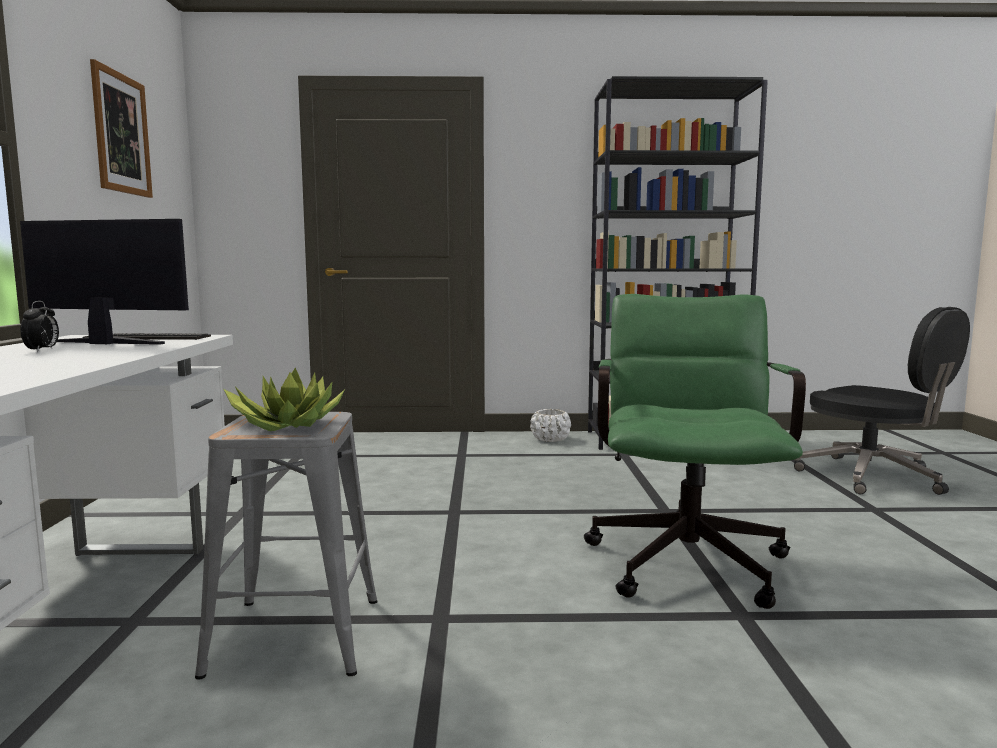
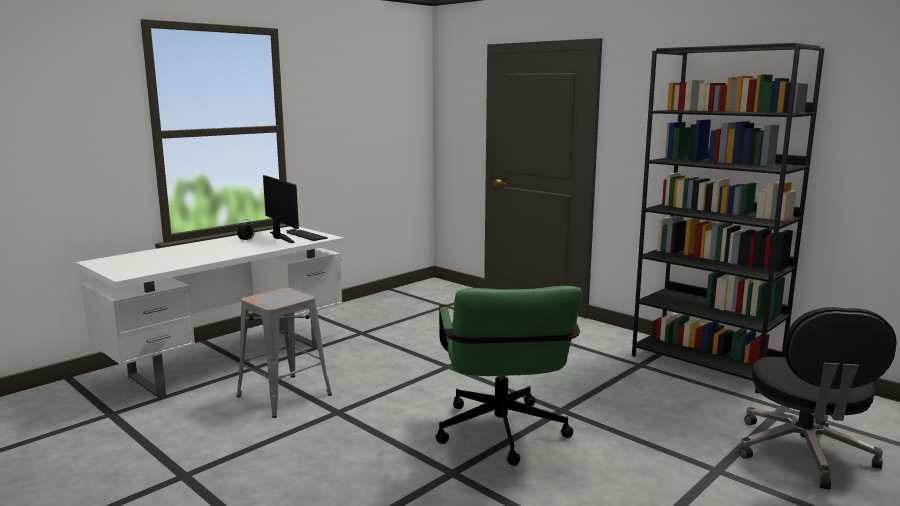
camera: 45 degrees right, 5 degrees up
(121, 133) = (364, 103): picture -> none
(287, 424) = (278, 298): potted plant -> none
(550, 439) = (617, 337): white planter -> none
(686, 556) = (502, 437): green office chair -> green office chair turned 120 degrees clockwise

